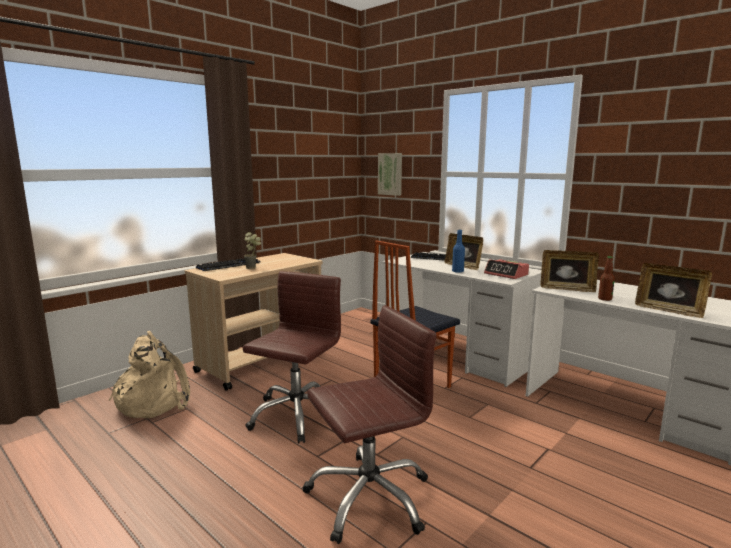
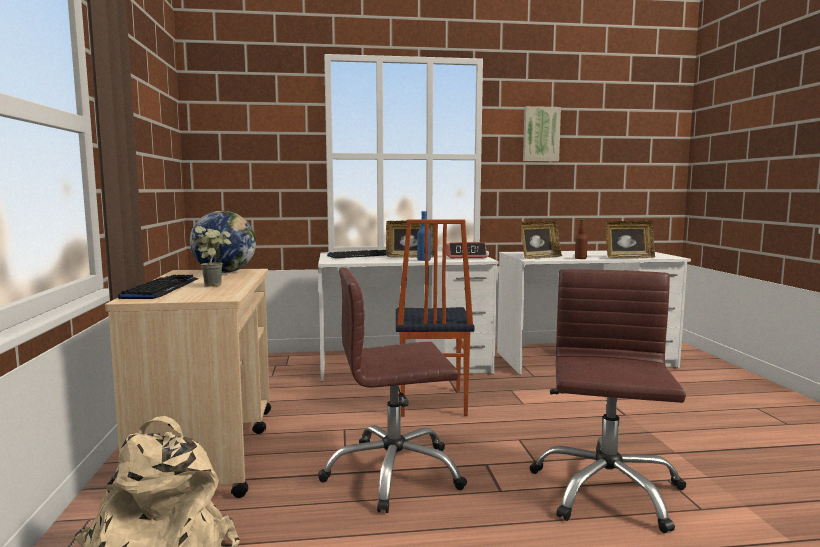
camera: 50 degrees left, 5 degrees down
(293, 259) = (225, 272): none -> globe
(296, 415) = (393, 473): brown office chair -> brown office chair turned 75 degrees counterclockwise
(390, 174) = (242, 157): picture -> picture (540, 134)

